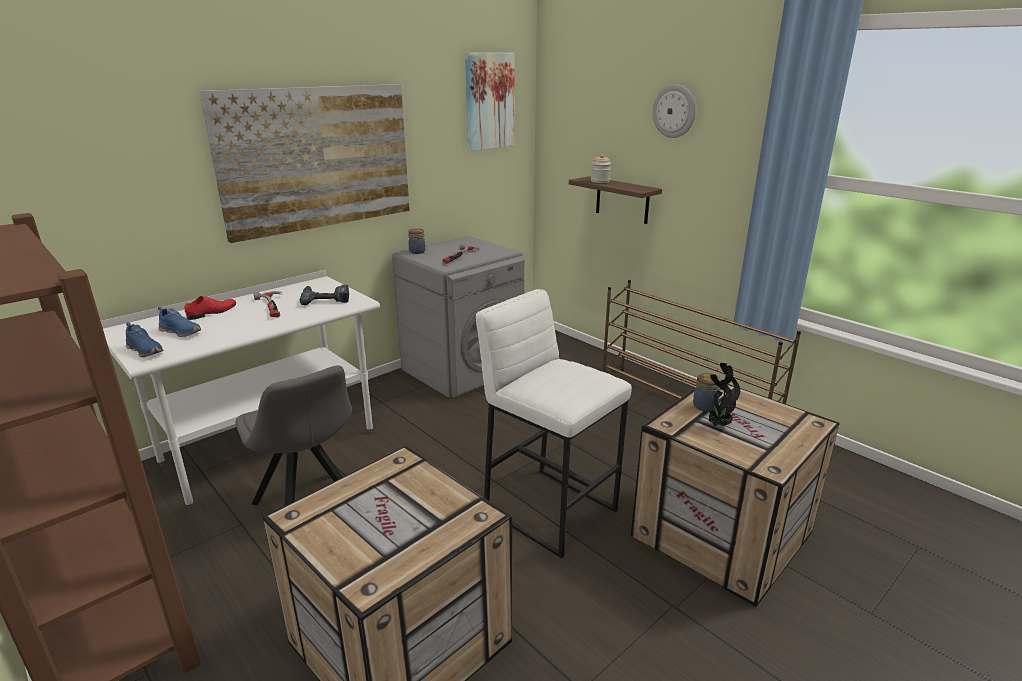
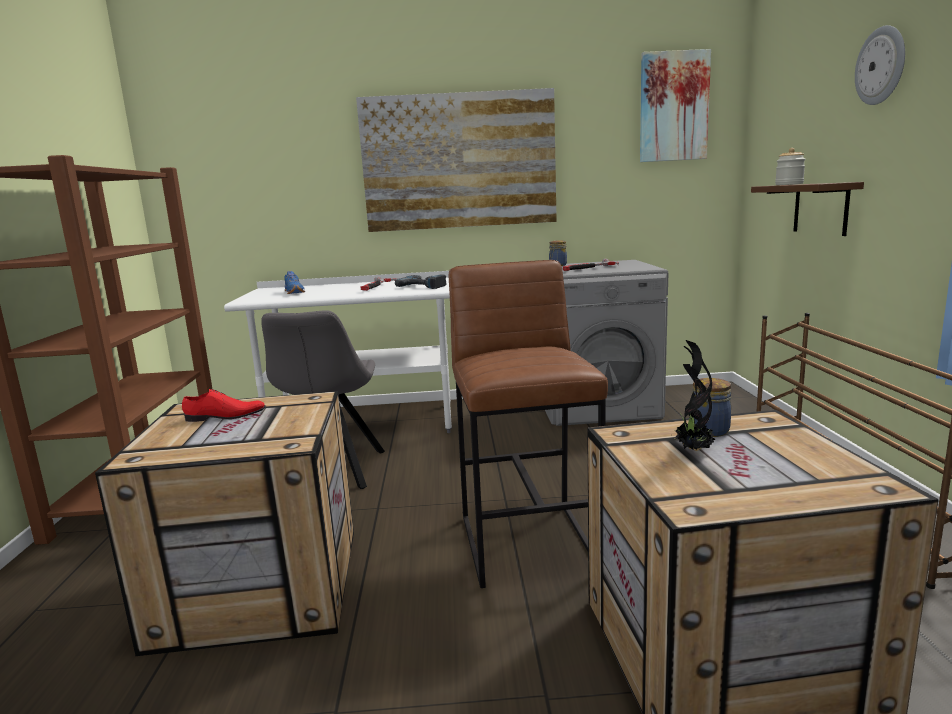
camera: 40 degrees right, 10 degrees down
(146, 350) = (255, 297): blue shoe -> none
(212, 312) = (335, 286): red shoe -> red shoe (225, 416)
(548, 509) = (527, 541): white stool -> brown stool

